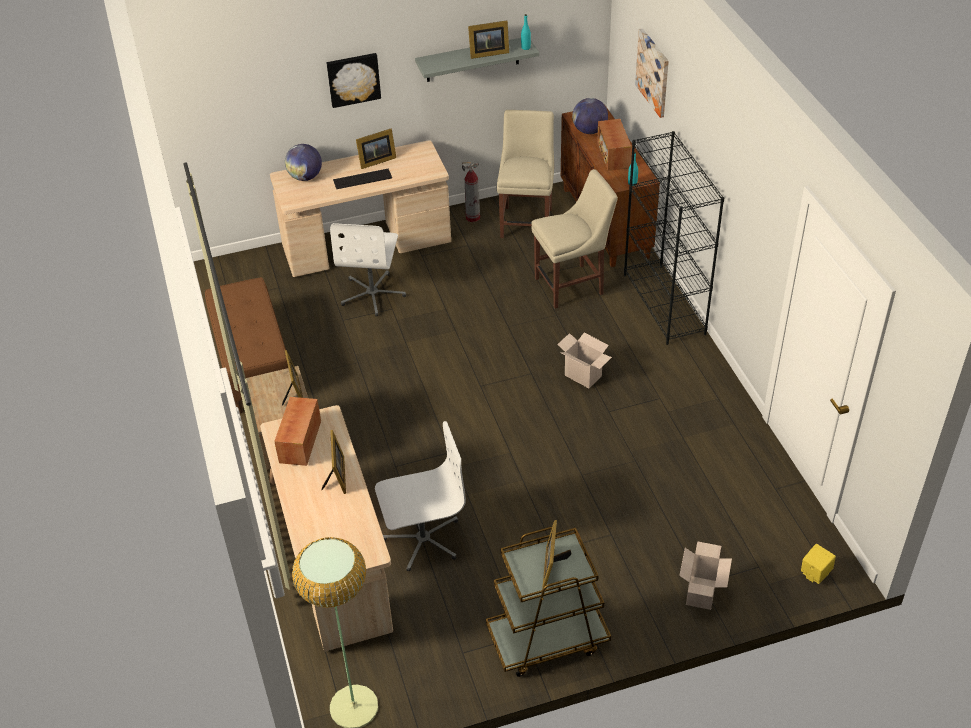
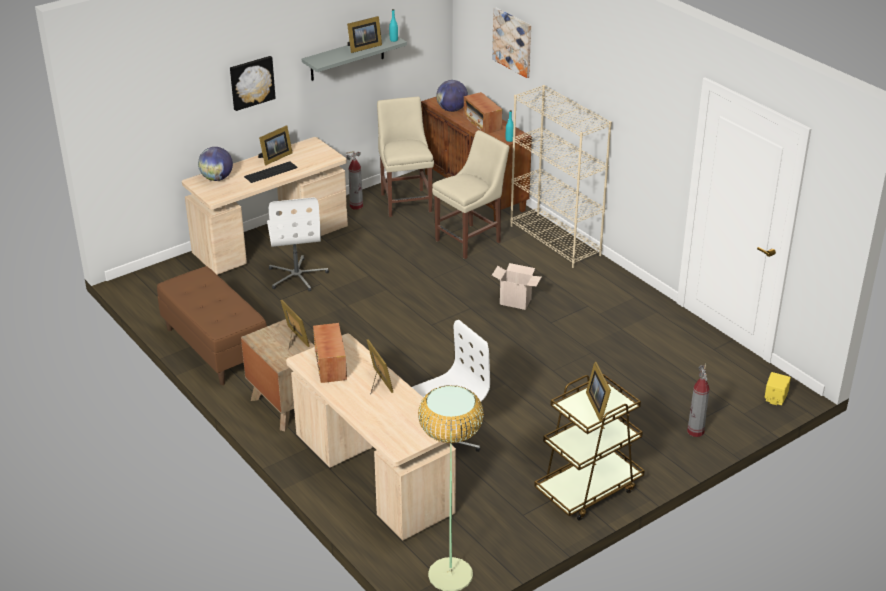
camera: 20 degrees left, 10 degrees down
(664, 304) = (555, 240): black bookcase -> beige bookcase
(701, 594) = (695, 431): cardboard box -> fire extinguisher

